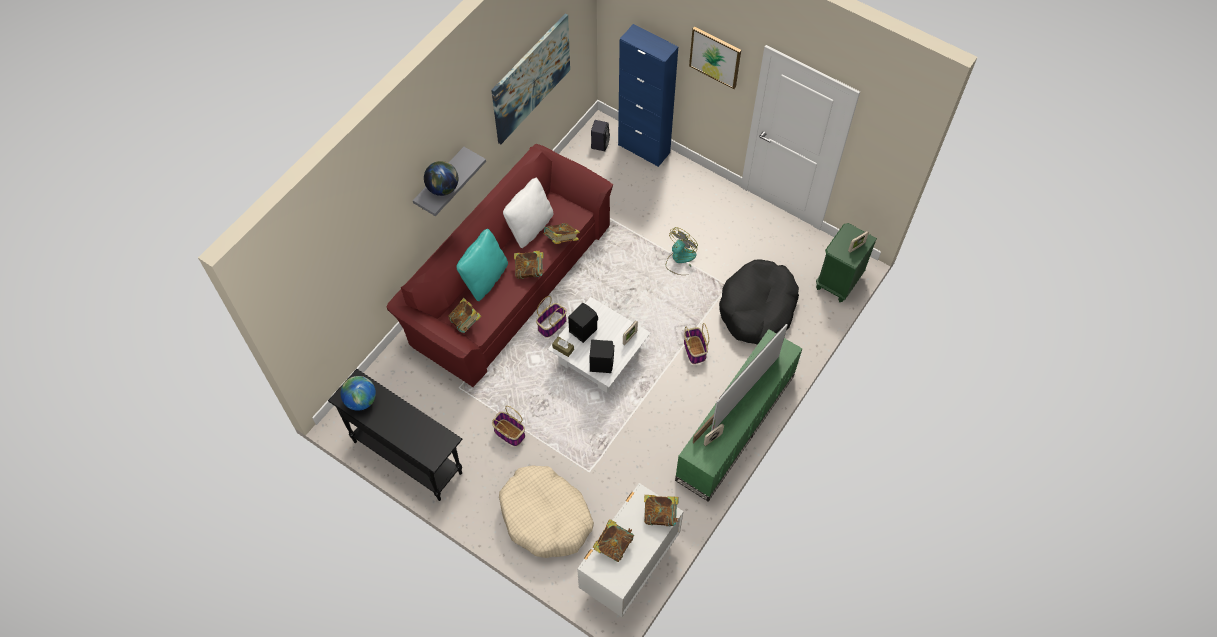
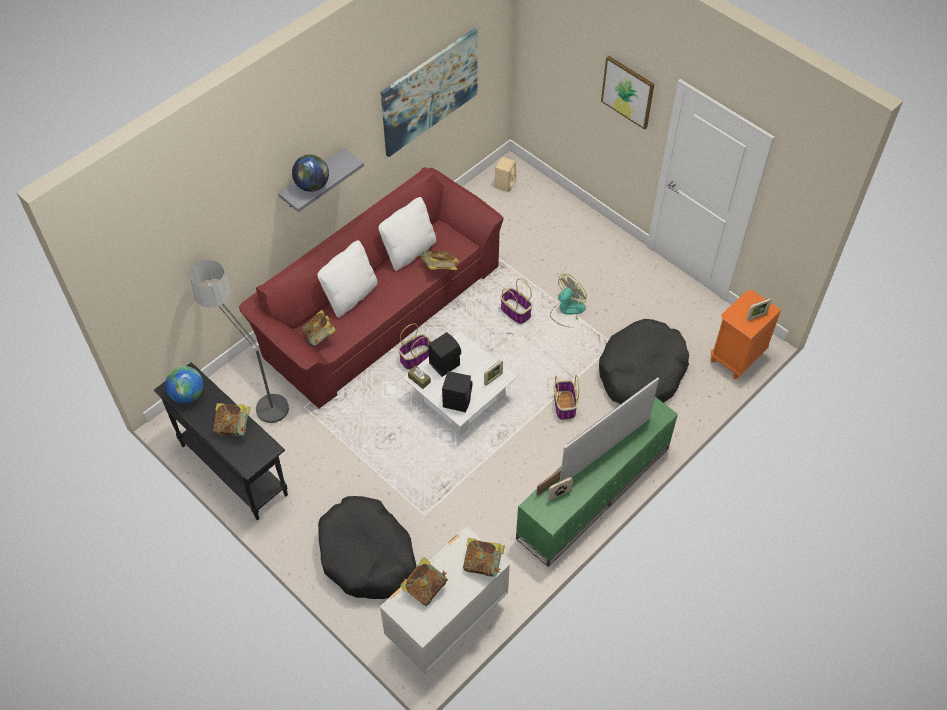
camera: 10 degrees right, 5 degrees down
(410, 383) = (254, 395): none -> floor lamp
(485, 279) = (350, 296): turquoise pillow -> white pillow
(509, 433) = (346, 461): basket -> basket (515, 312)
(530, 271) = (399, 294): book -> book (234, 427)
(545, 517) = (367, 555): beige dog bed -> black dog bed
(600, 143) = (505, 184): black speaker -> beige speaker
(644, 149) = (550, 195): blue cabinet -> none
(838, 282) = (736, 357): green nightstand -> orange nightstand

